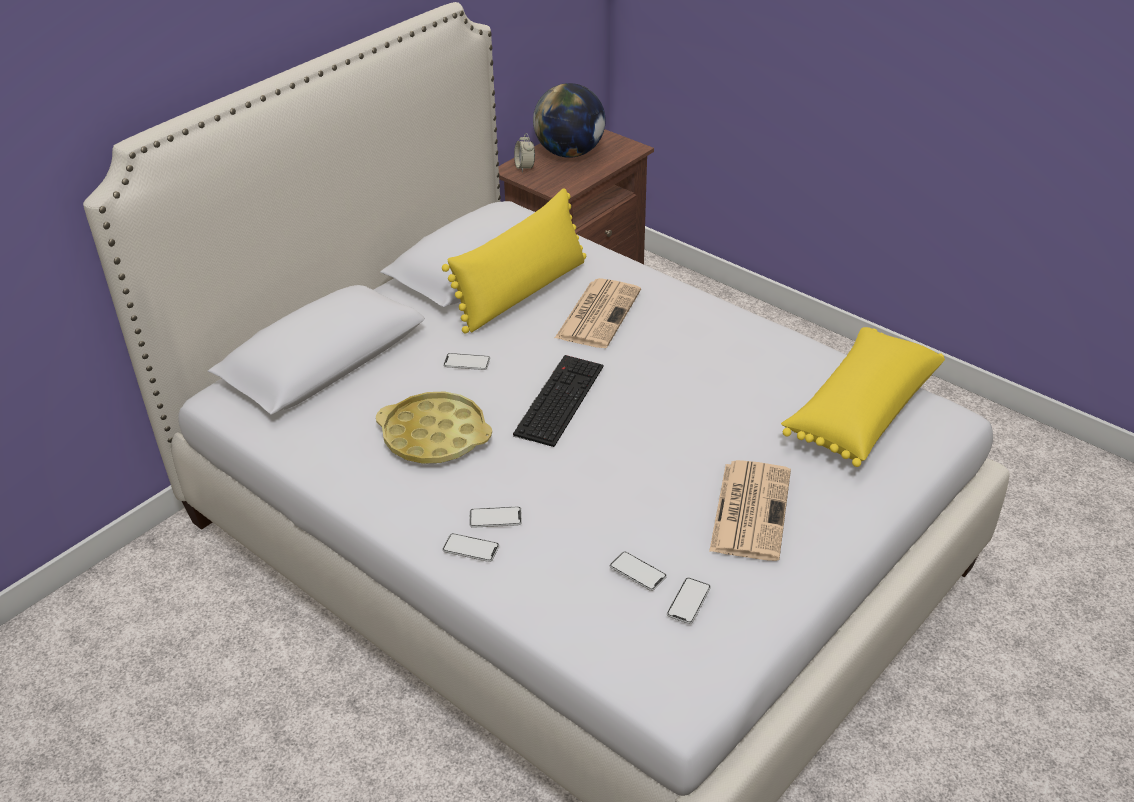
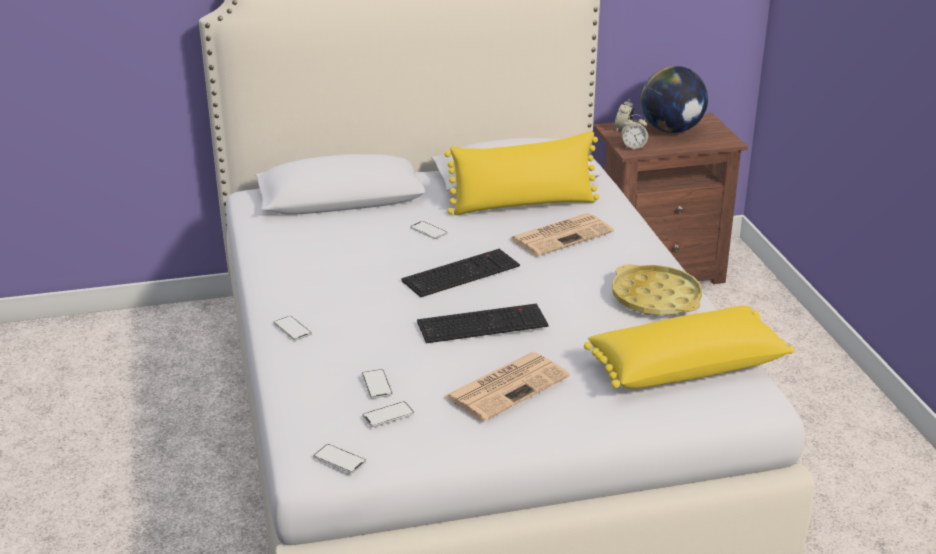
camera: 35 degrees right, 10 degrees down
(434, 436) = (352, 262): yellow tray -> yellow tray (655, 298)
(495, 518) = (329, 319): phone -> phone (339, 460)
(558, 185) = (633, 147): none -> alarm clock
(649, 449) = (483, 323): none -> keyboard

